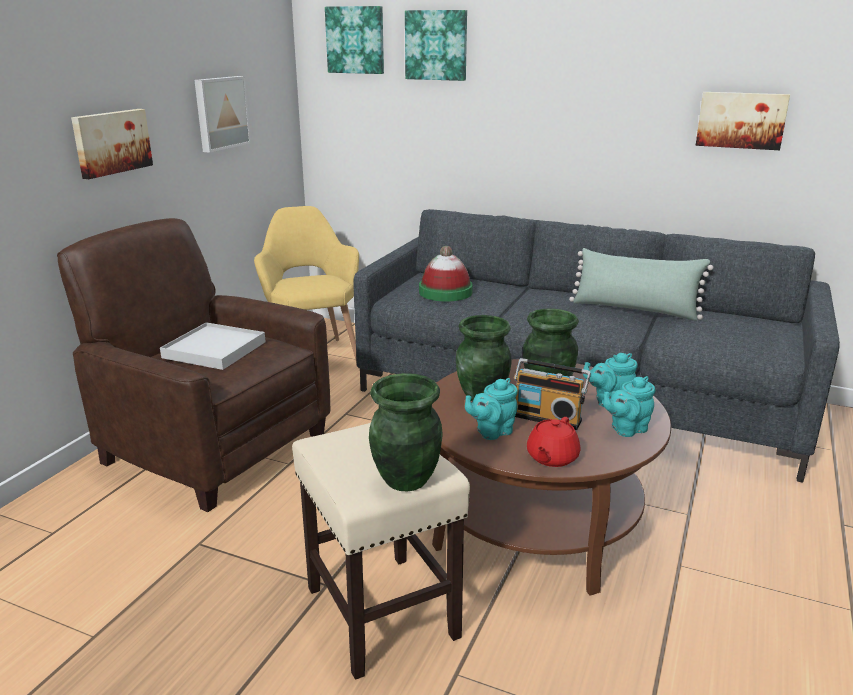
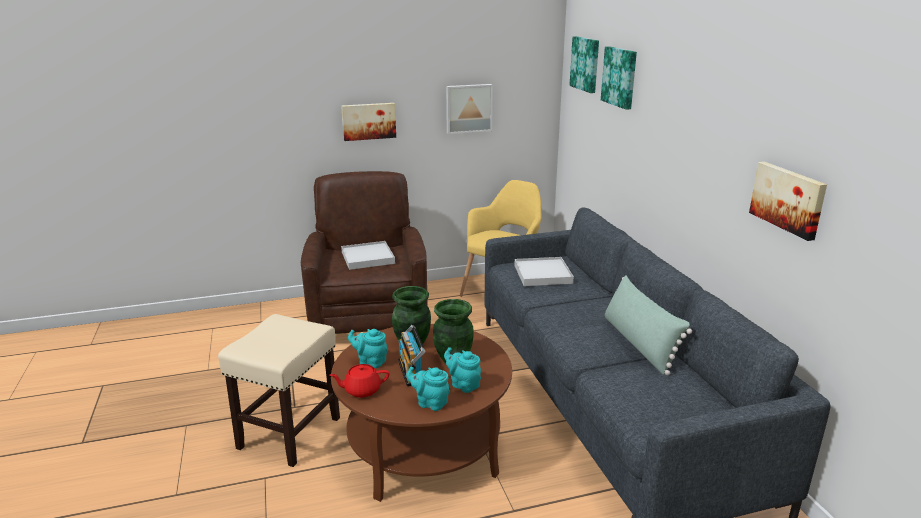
camera: 50 degrees right, 0 degrees up
(405, 480) = (262, 352): green vase -> none
(445, 292) = (542, 274): hat -> white tray

